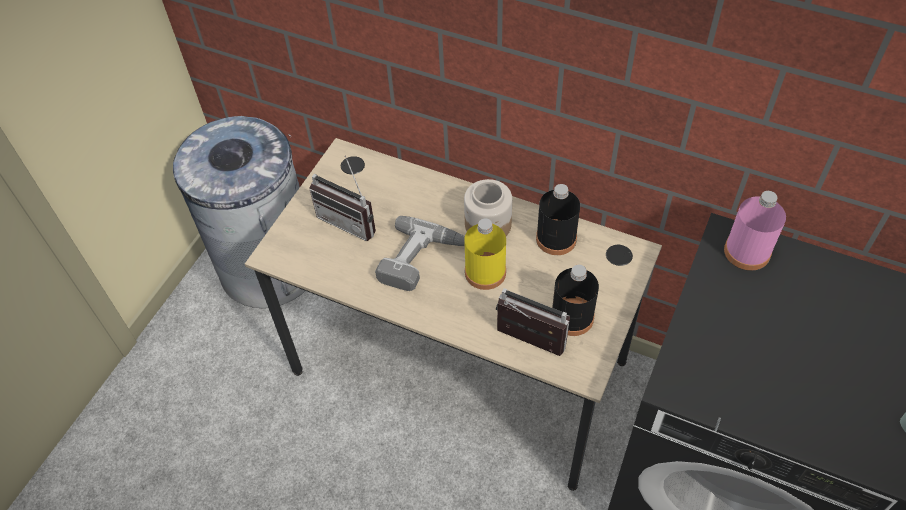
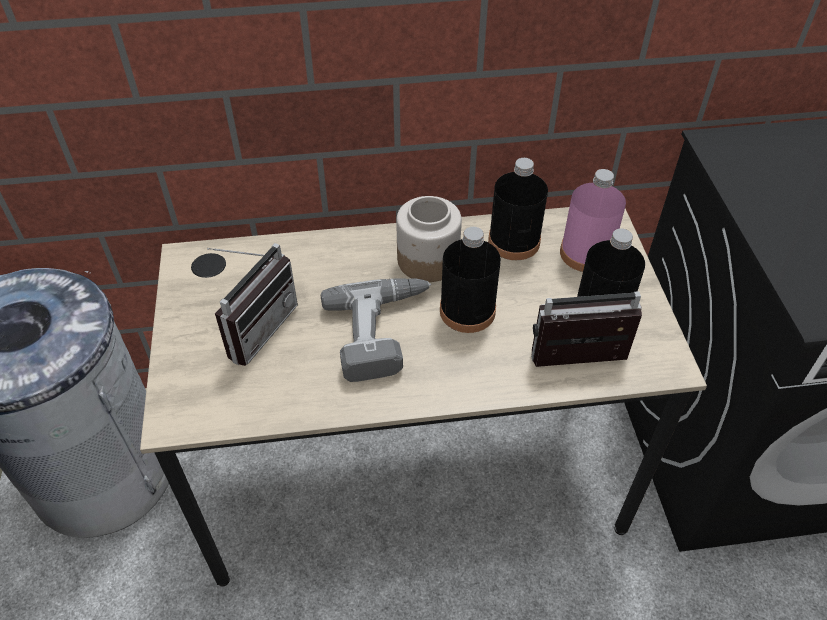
camera: 35 degrees left, 5 degrees down
(351, 220) = (255, 327): radio -> radio turned 60 degrees counterclockwise
(485, 272) = (467, 311): yellow bottle -> black bottle
(747, 252) = (750, 151): pink bottle -> pink bottle (586, 253)

